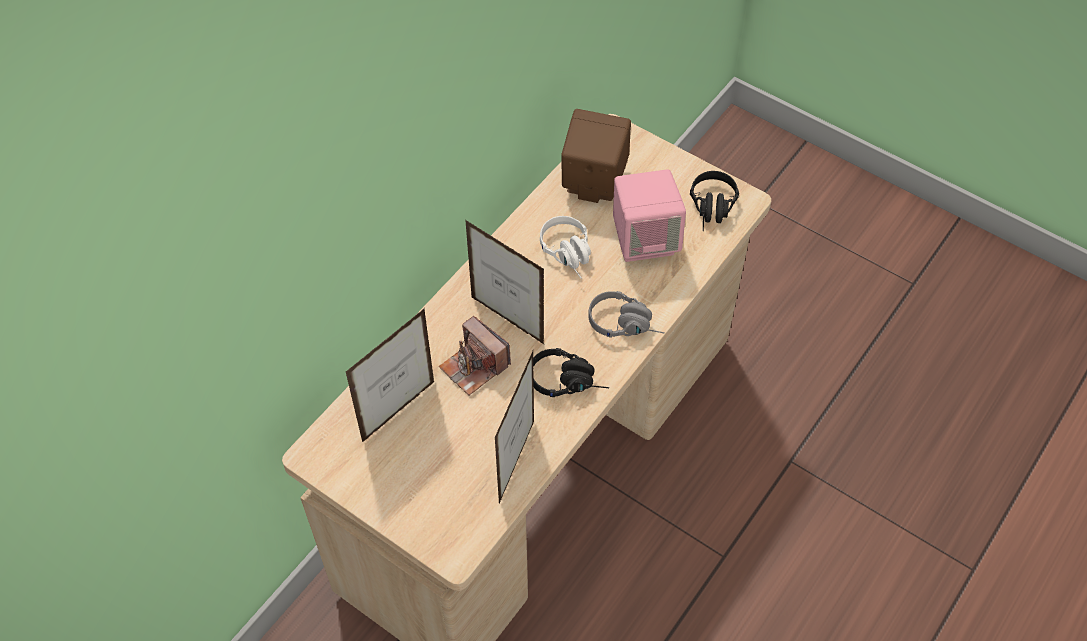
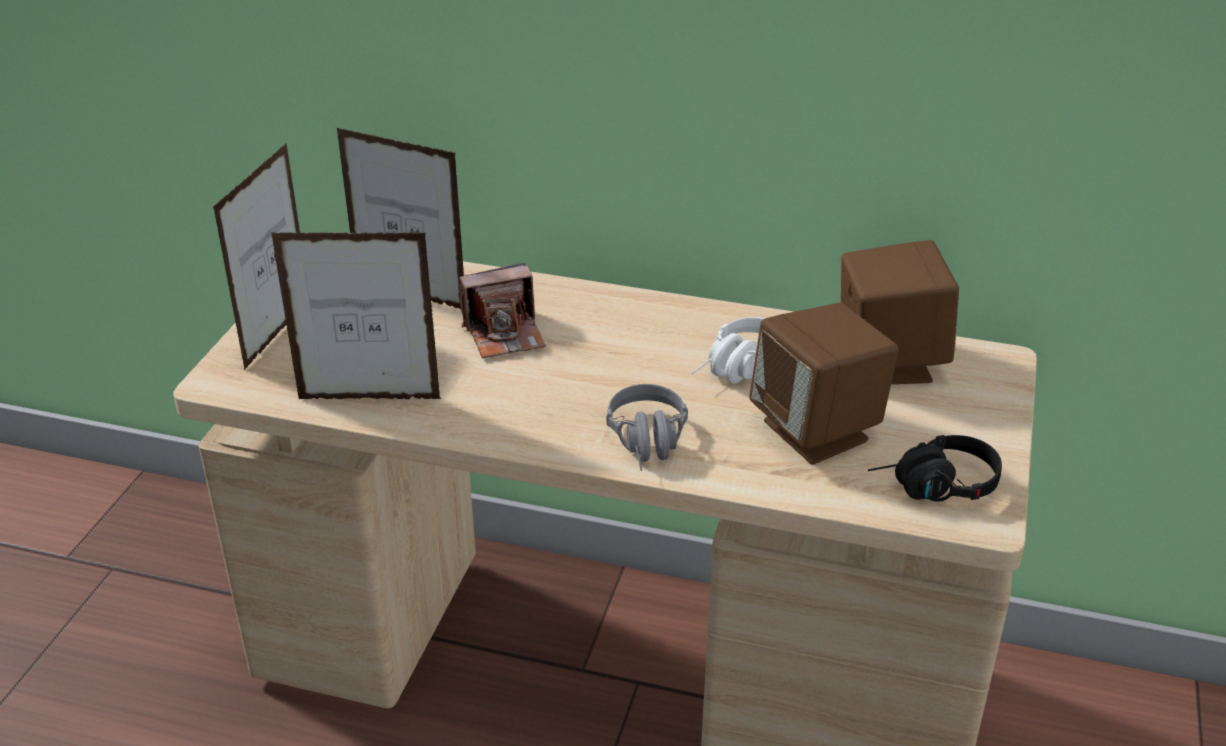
camera: 70 degrees right, 20 degrees down
(474, 366) = (505, 334): camera -> camera turned 135 degrees counterclockwise
(507, 320) = (593, 343): picture frame -> picture frame (278, 333)
(569, 381) = (520, 414): black headphones -> none
(645, 240) = (817, 431): pink speaker -> brown speaker

